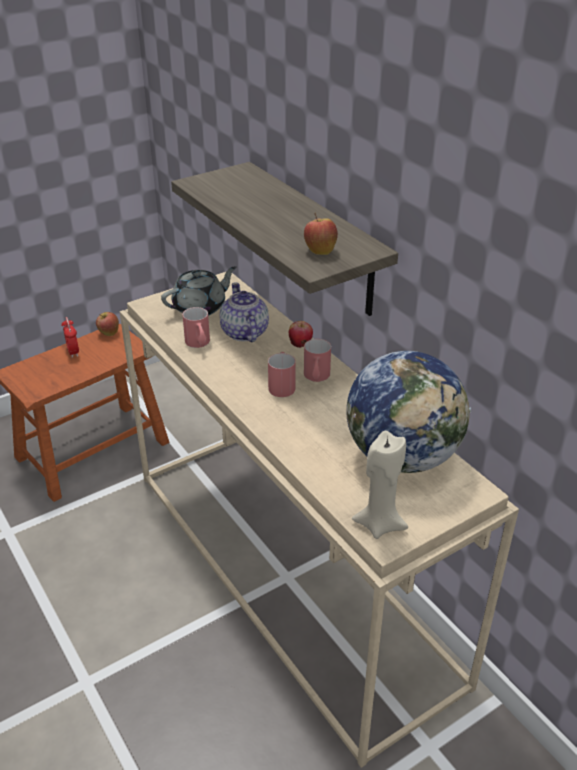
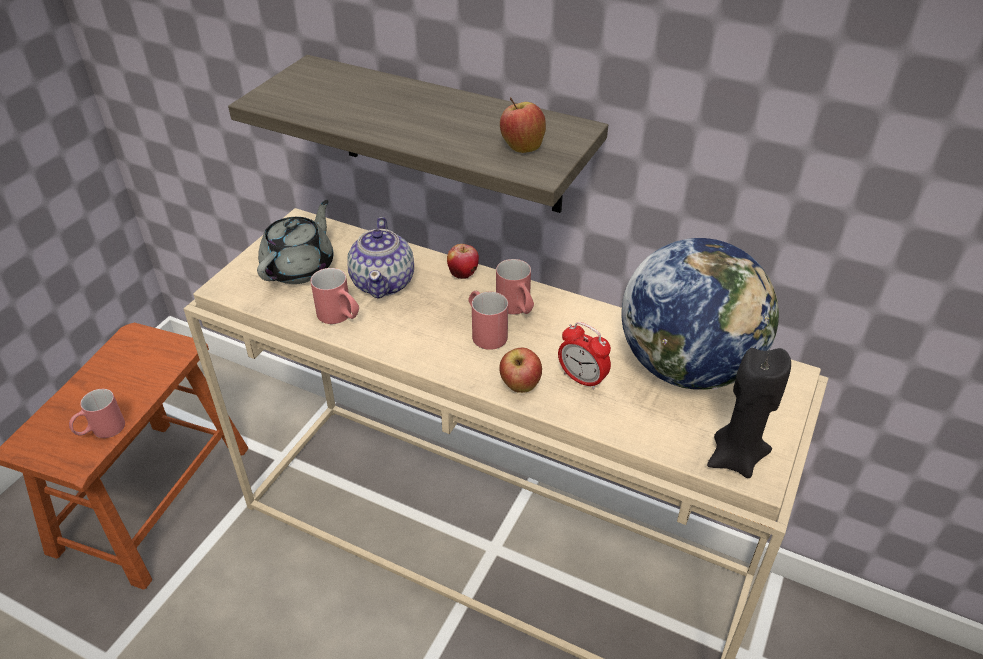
camera: 30 degrees left, 5 degrees up
(57, 380) = (101, 431): none -> red mug
(73, 352) = (95, 384): alarm clock -> alarm clock (582, 379)
(109, 333) = (128, 341): apple -> apple (520, 386)
(244, 333) = (384, 282): teapot -> teapot turned 135 degrees counterclockwise
(379, 524) = (735, 458): beige candle -> black candle

